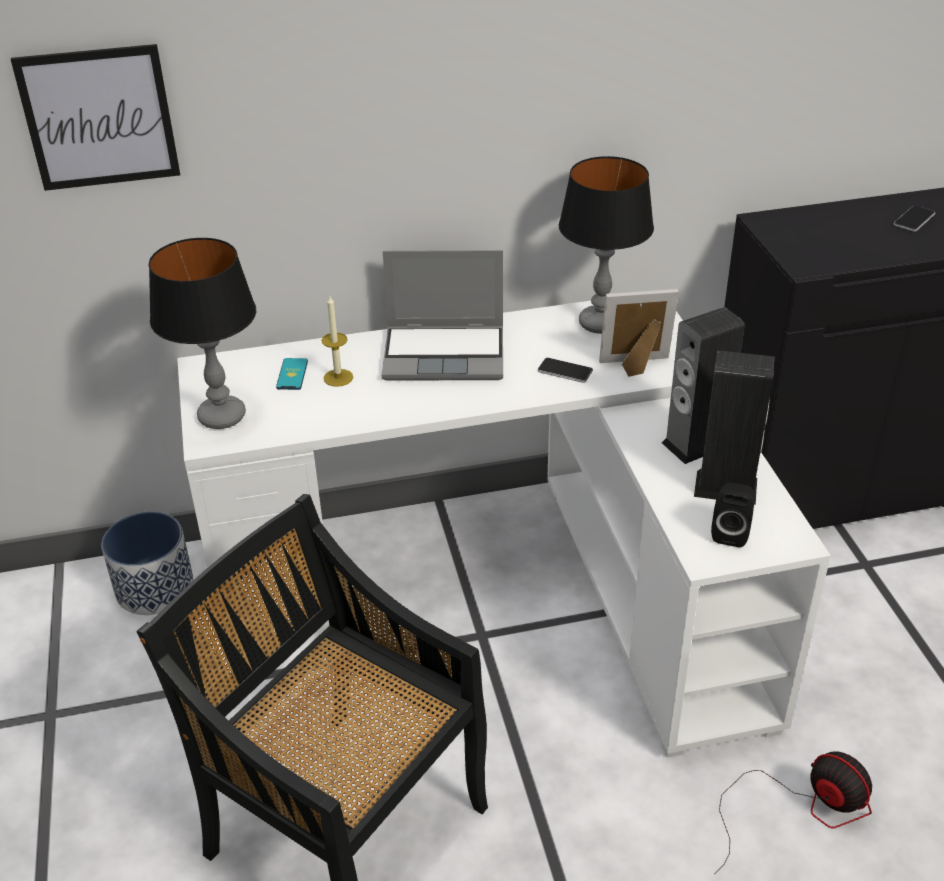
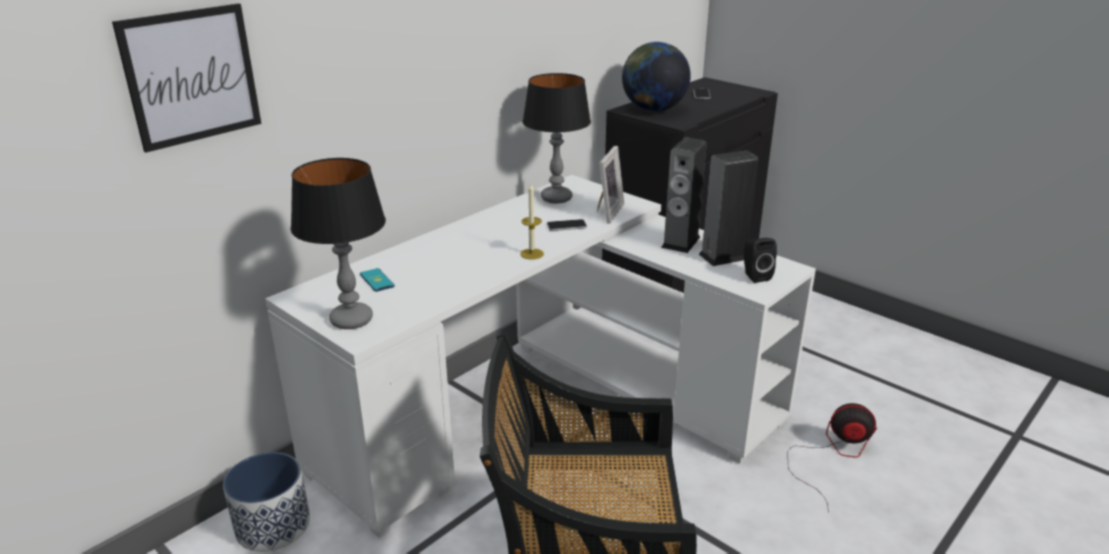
camera: 35 degrees left, 10 degrees down
(338, 377) = (415, 272): candle -> candle (532, 254)
(446, 354) = (477, 239): laptop -> none
(636, 366) = (606, 212): picture frame -> picture frame turned 150 degrees clockwise
(803, 230) = (653, 109): none -> globe

